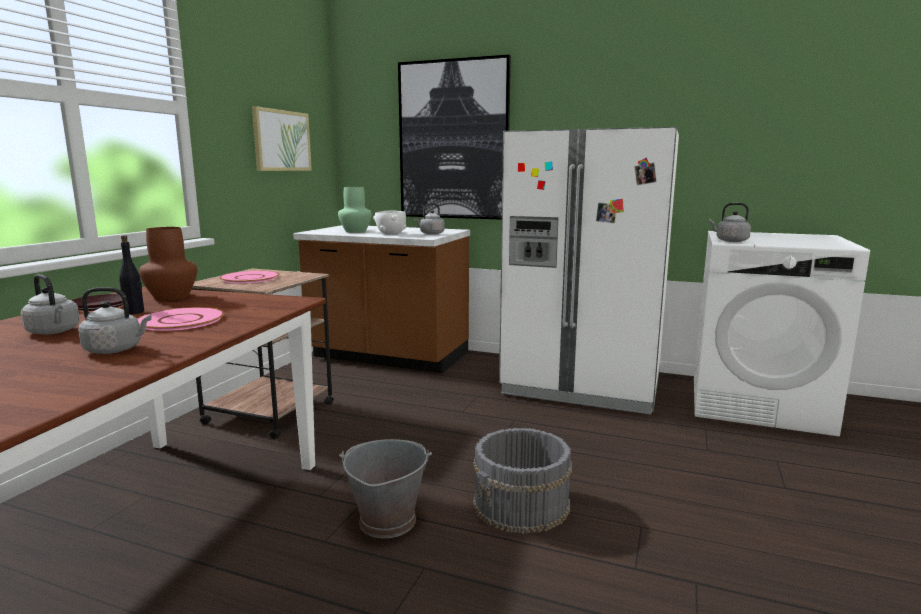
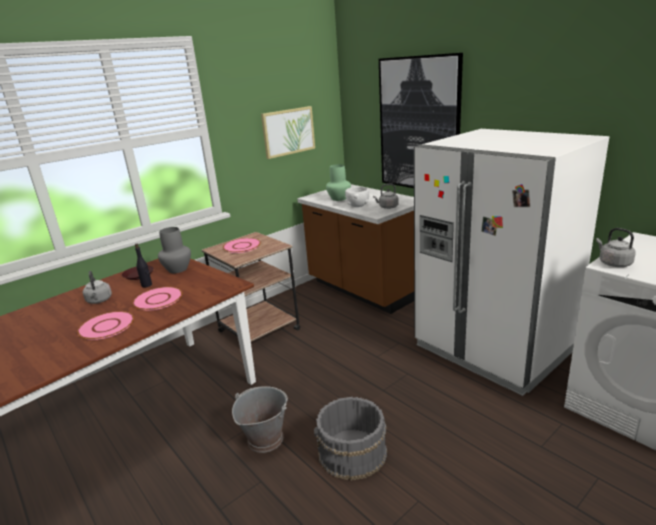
camera: 30 degrees right, 10 degrees up
(116, 350) = (107, 326): grey kettle -> pink plate
(171, 297) = (177, 269): brown vase -> grey vase

